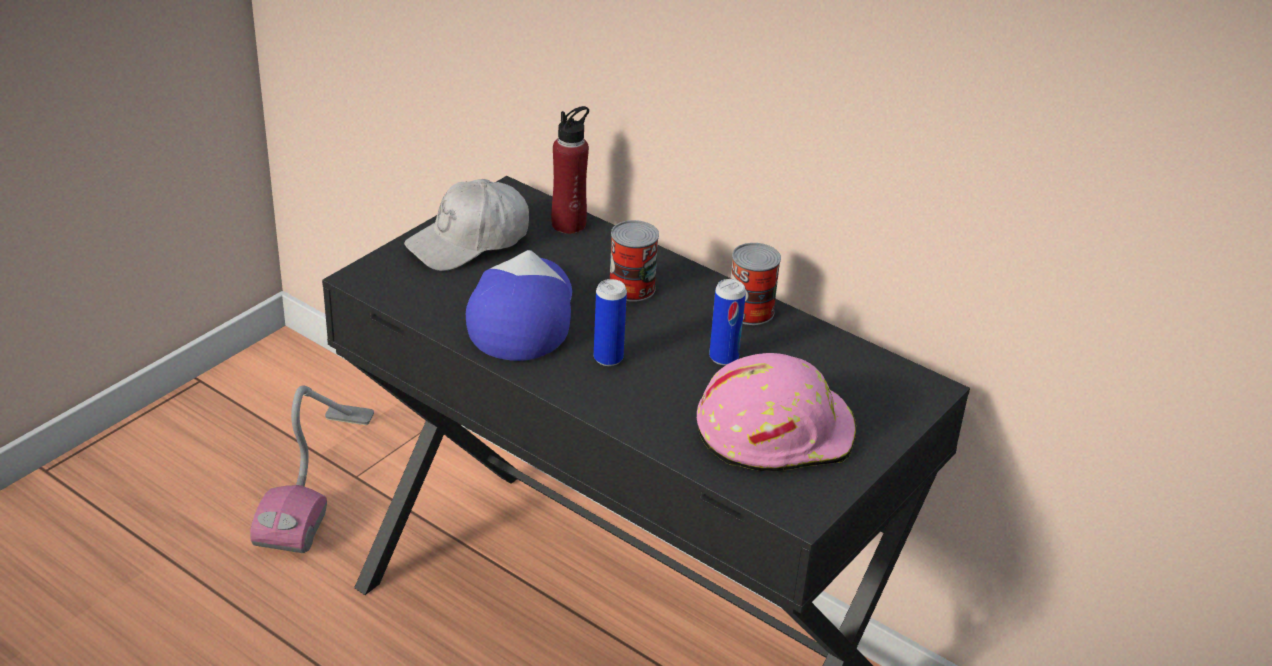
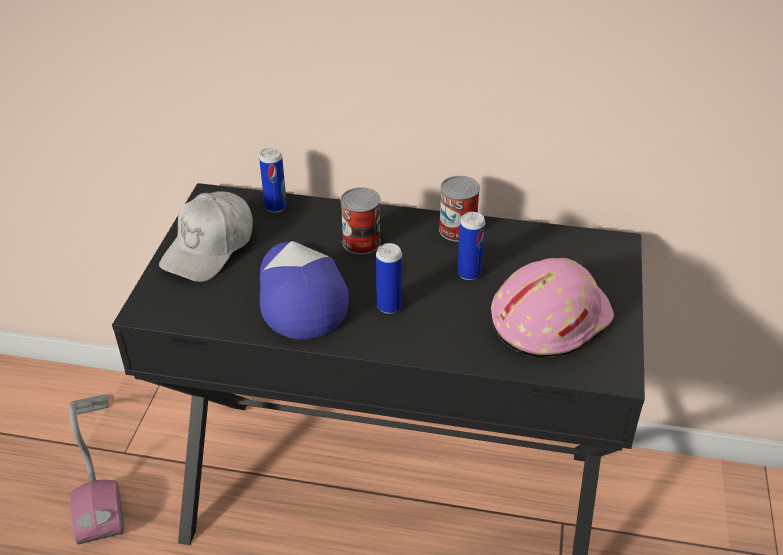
camera: 25 degrees left, 5 degrees up
(569, 224) = (275, 207): red bottle -> can

